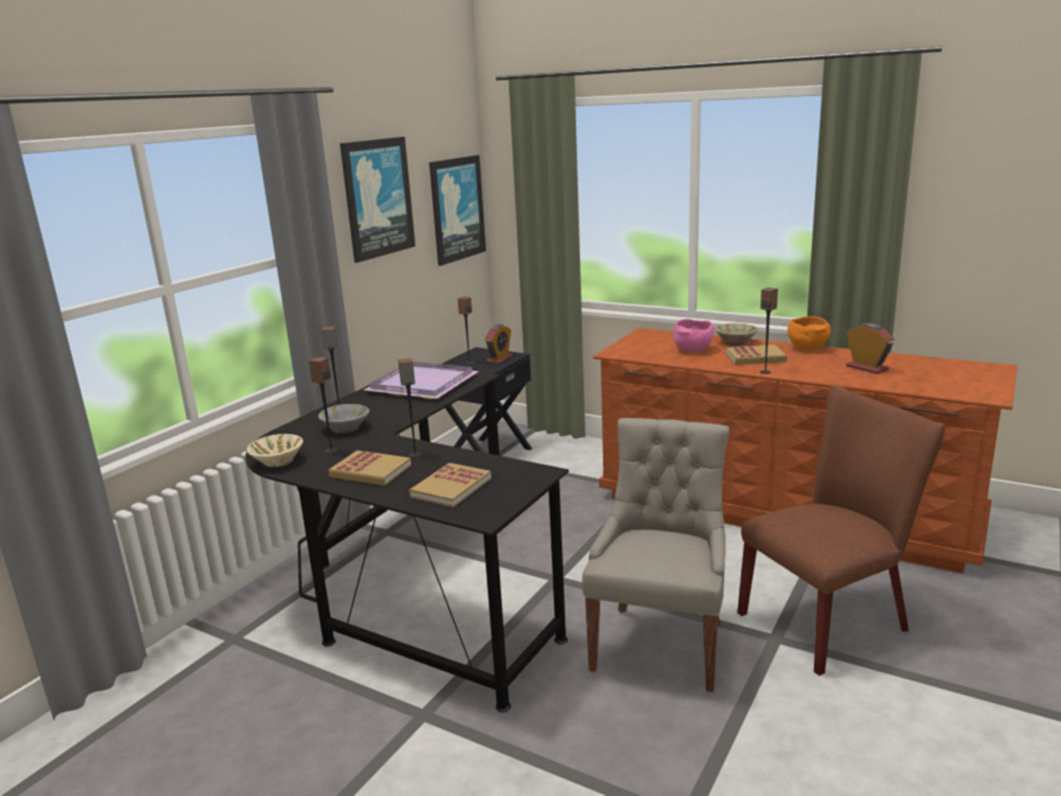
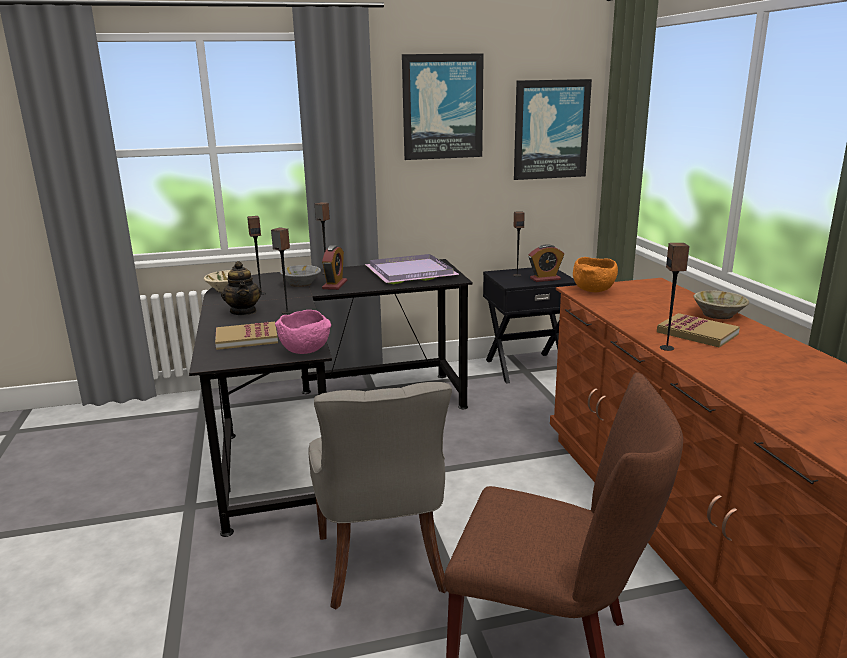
camera: 45 degrees right, 0 degrees up
(370, 471) = (244, 312): book -> teapot
(660, 644) = (383, 564): grey chair -> grey chair turned 105 degrees clockwise
(693, 350) = (654, 308): pink bowl -> pink bowl (306, 351)
(806, 348) = (785, 343): orange bowl -> orange bowl (593, 290)
(867, 368) = (800, 385): alarm clock -> alarm clock (335, 285)

